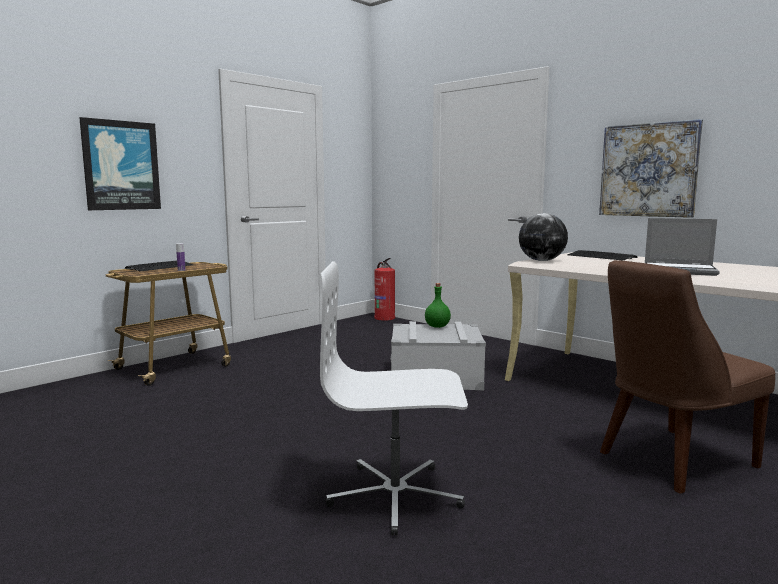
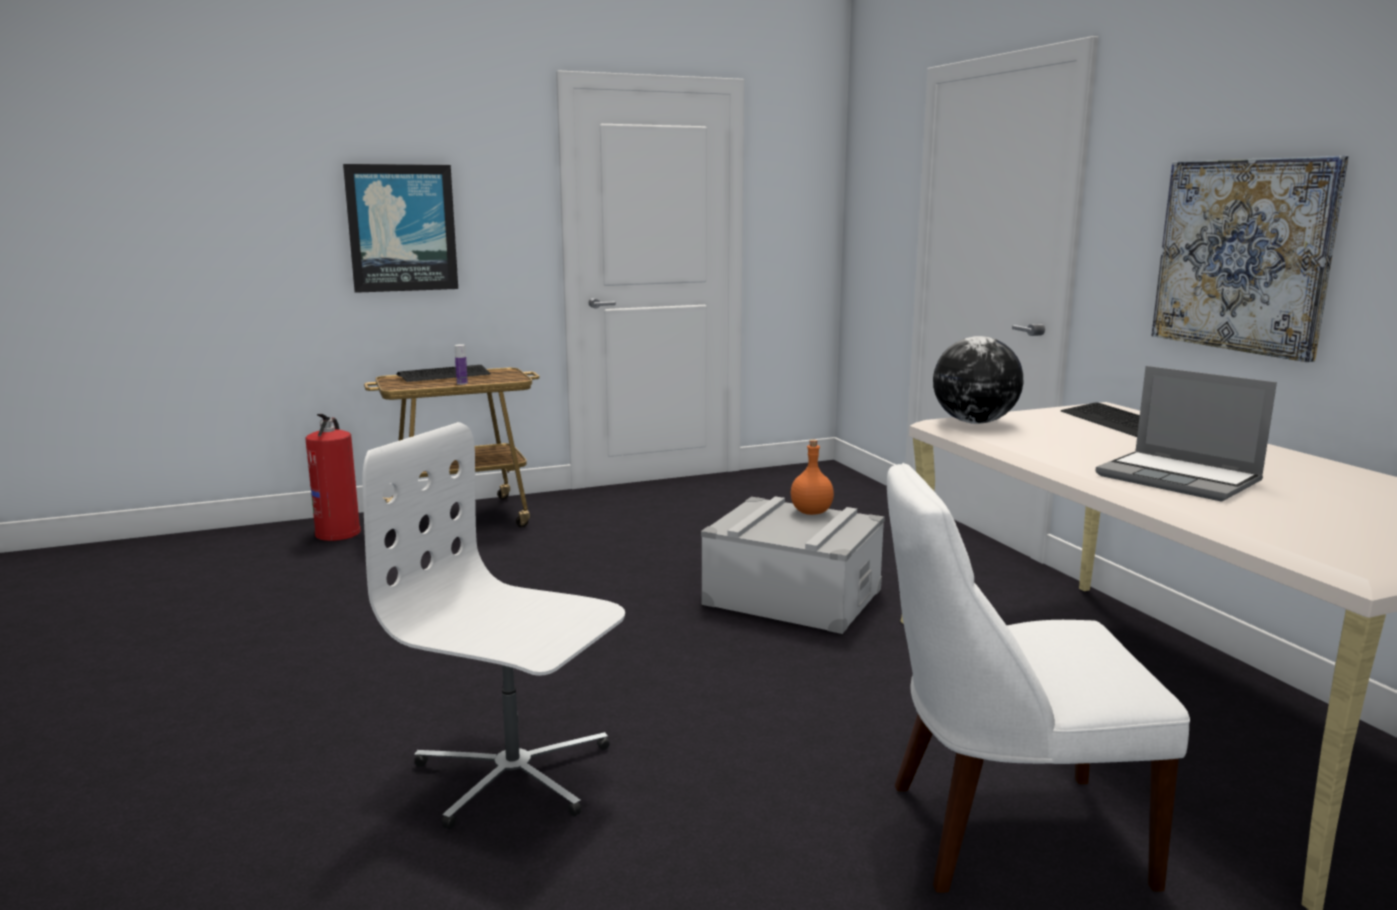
camera: 25 degrees right, 5 degrees up
(384, 318) = (840, 472): fire extinguisher -> fire extinguisher (338, 533)
(437, 326) = (810, 512): green bottle -> orange bottle
(671, 460) = (1003, 832): brown chair -> white chair

